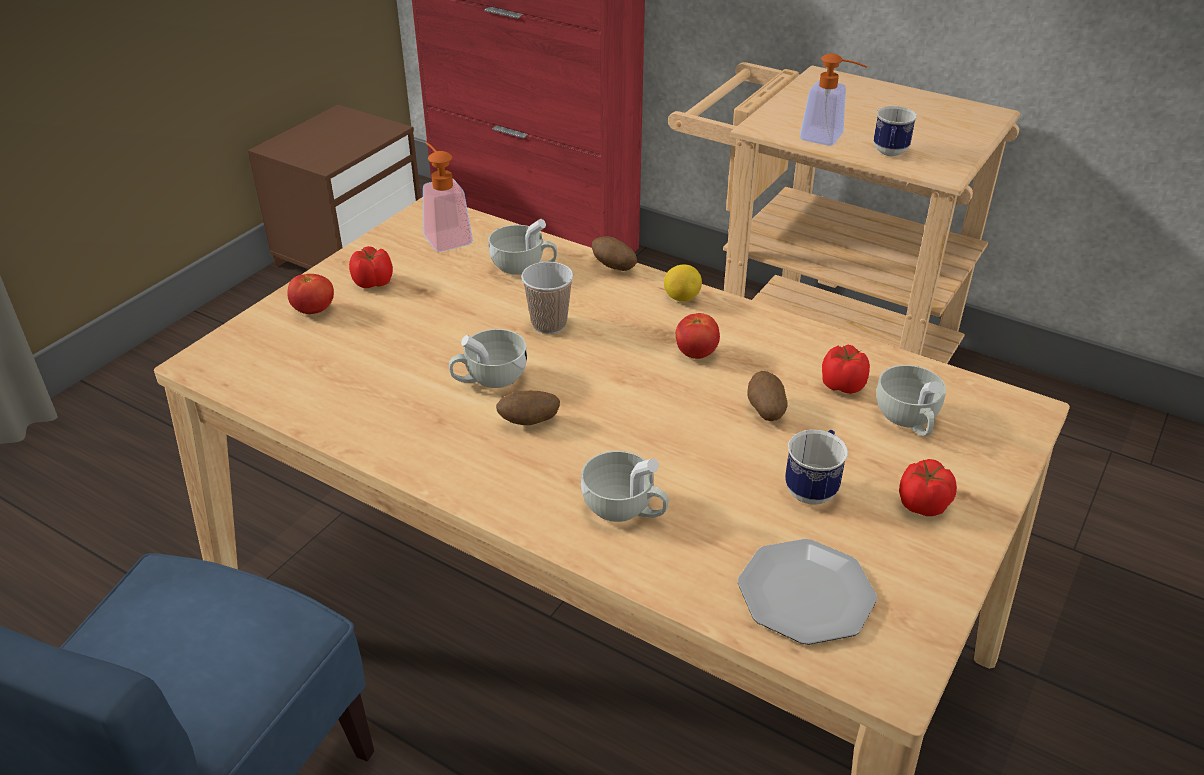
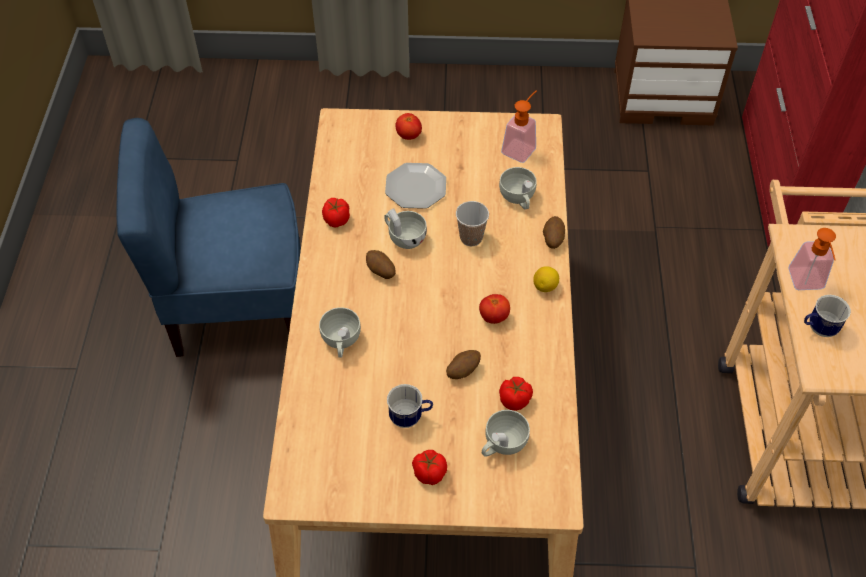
camera: 60 degrees right, 15 degrees up
(374, 283) = (451, 144): tomato -> tomato (336, 220)
(804, 594) = (327, 441): plate -> plate (415, 187)

